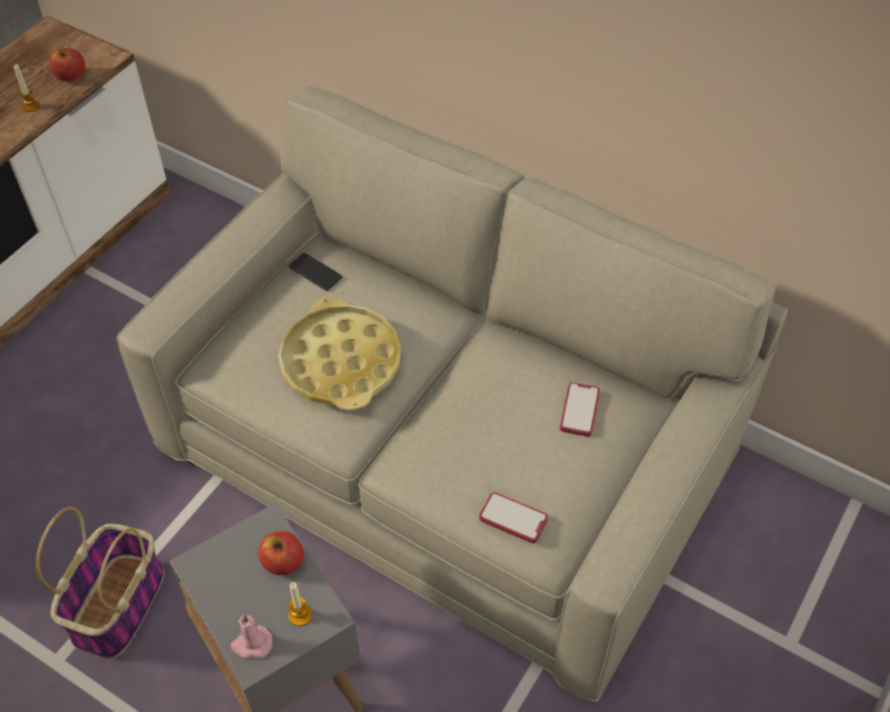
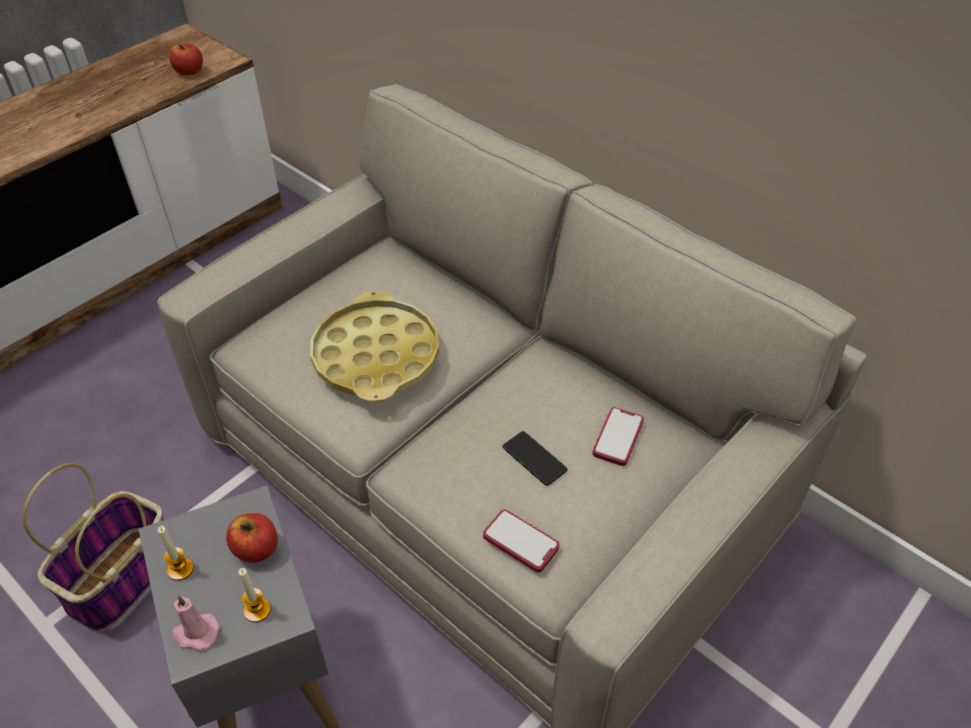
camera: 10 degrees right, 5 degrees down
(30, 106) = (144, 91): candle -> candle (180, 569)
(315, 272) = (374, 269): phone -> phone (534, 459)

